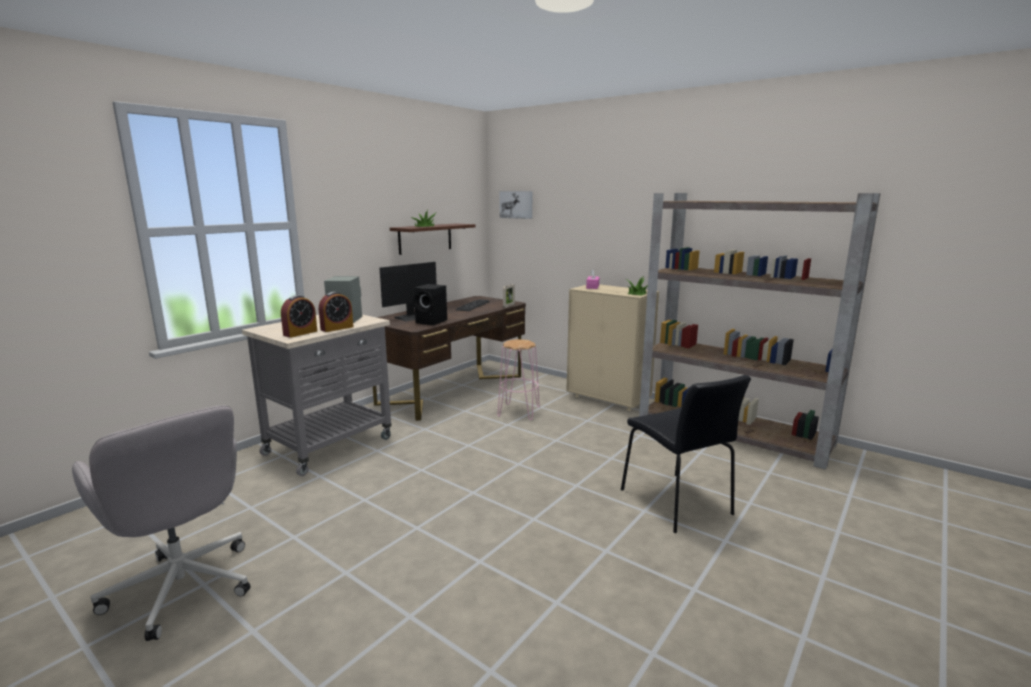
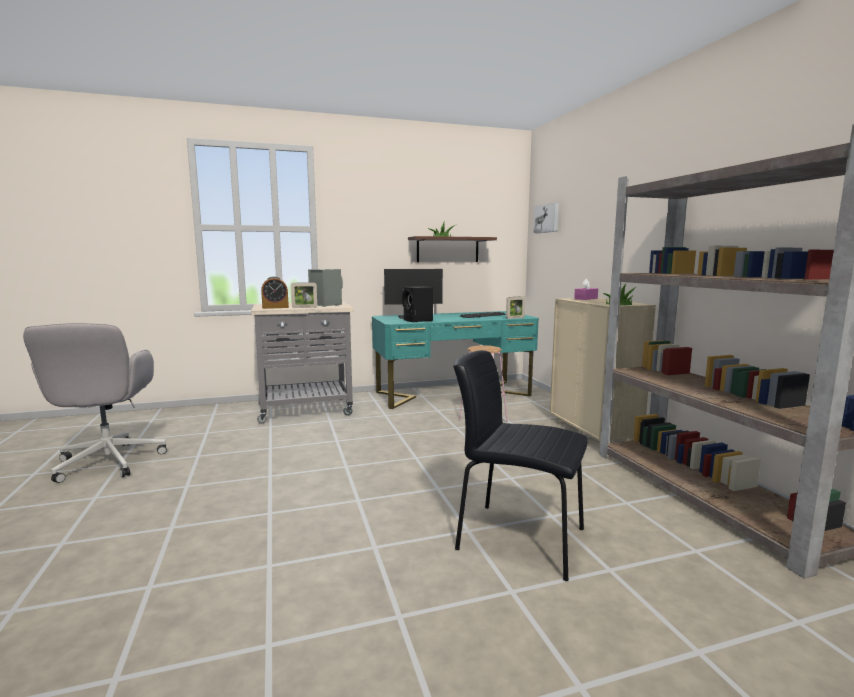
camera: 35 degrees right, 5 degrees down
(337, 328) = (304, 307): alarm clock -> picture frame
(453, 389) = (453, 394): brown desk -> turquoise desk
(678, 503) = (516, 538): black chair -> black chair turned 105 degrees clockwise

